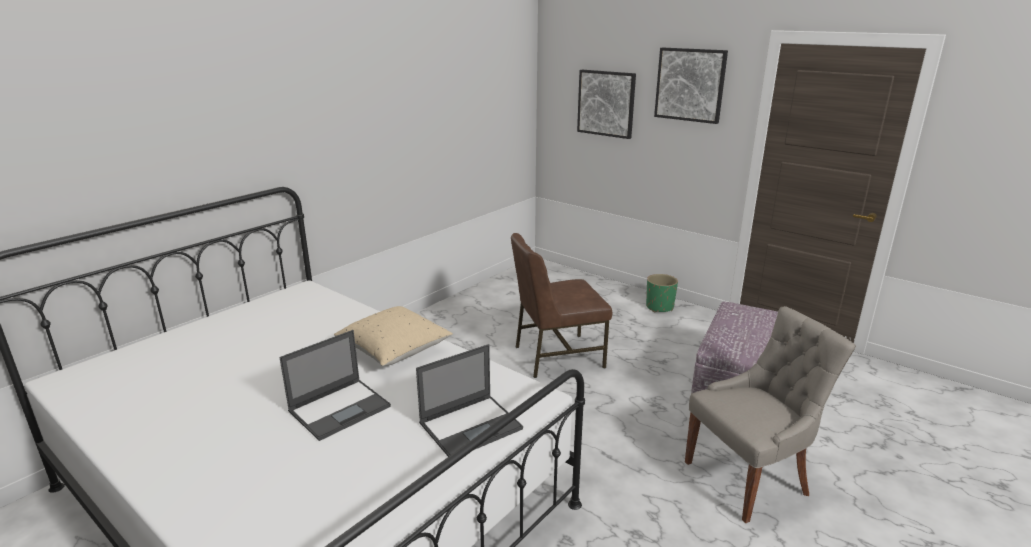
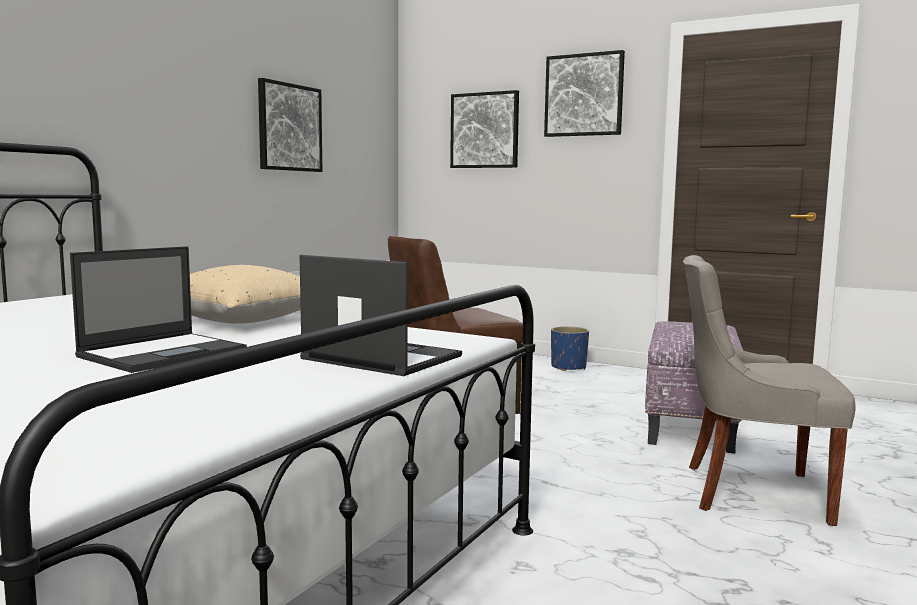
camera: 10 degrees left, 15 degrees down
(443, 119) = (289, 127): none -> picture
(471, 425) = (380, 357): laptop -> laptop turned 105 degrees counterclockwise
(659, 307) = (568, 367): green planter -> blue planter
(749, 478) = (750, 492): grey chair -> grey chair turned 135 degrees counterclockwise

